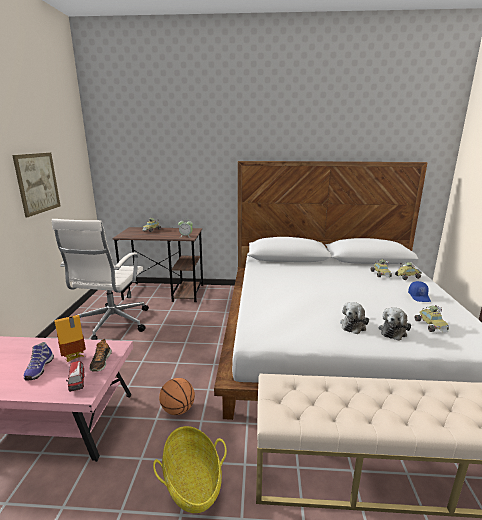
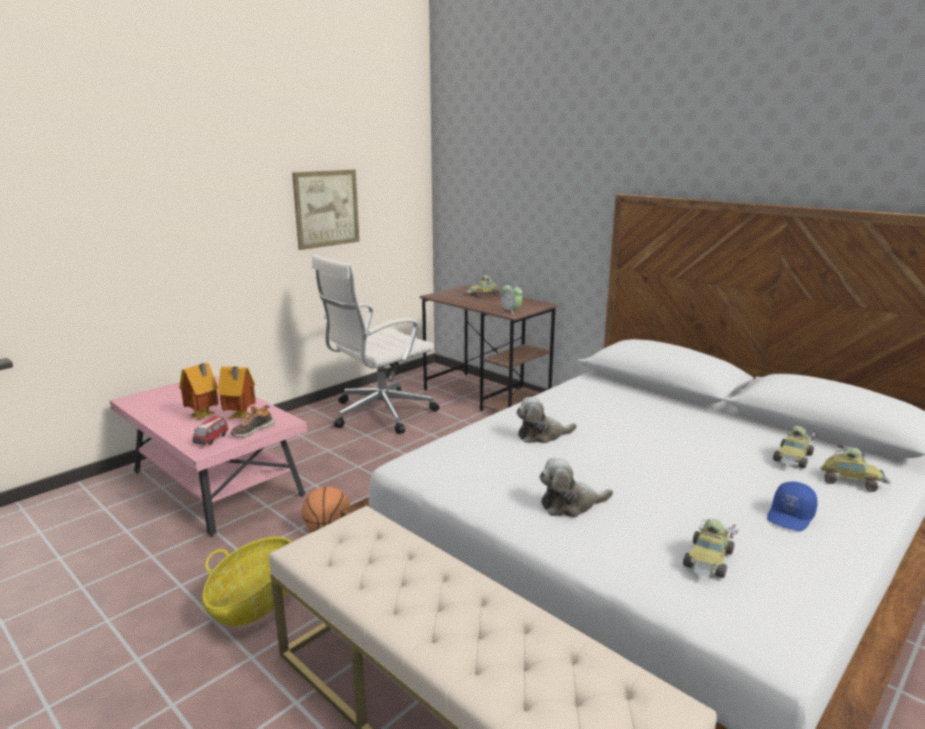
camera: 40 degrees right, 0 degrees up
(39, 369) = (204, 416): shoe -> toy house
(393, 331) = (619, 537): plush toy -> plush toy (542, 436)

